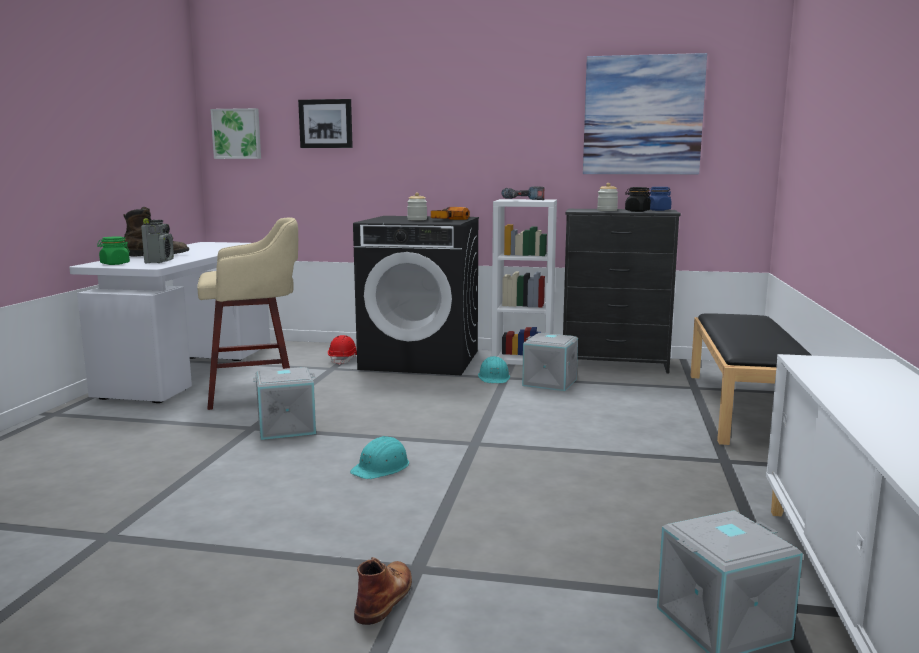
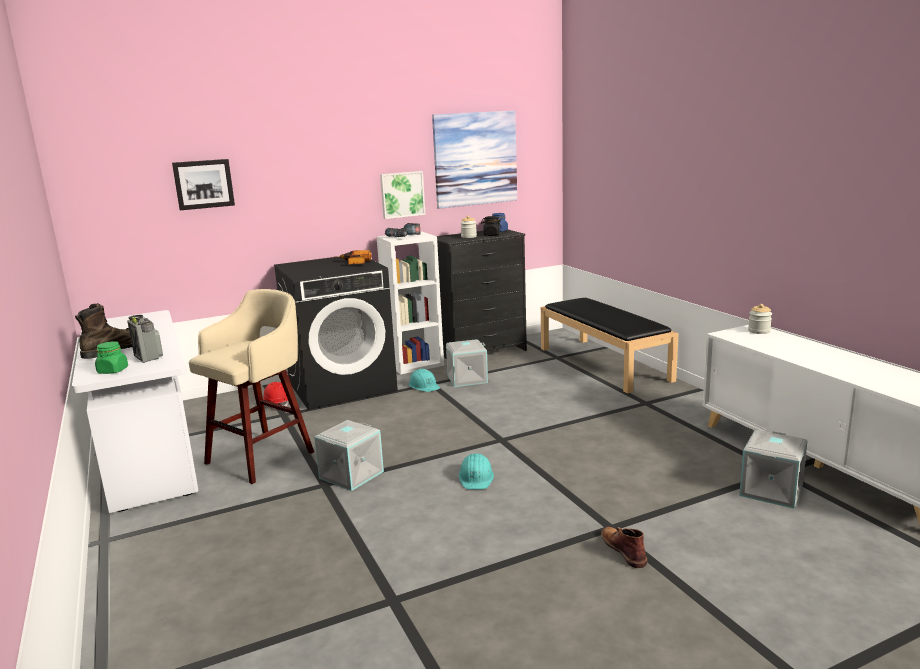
camera: 35 degrees left, 5 degrees up
(237, 134) = (100, 202): picture -> picture (402, 194)
(417, 219) = (330, 267): jar -> jar (759, 331)

